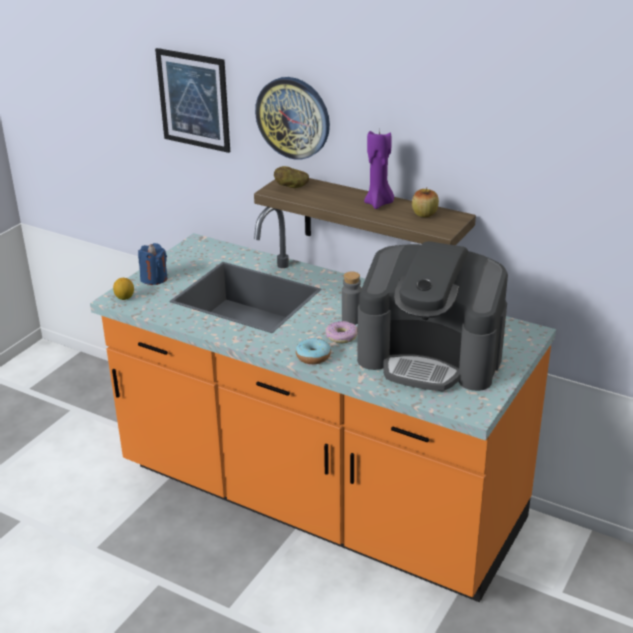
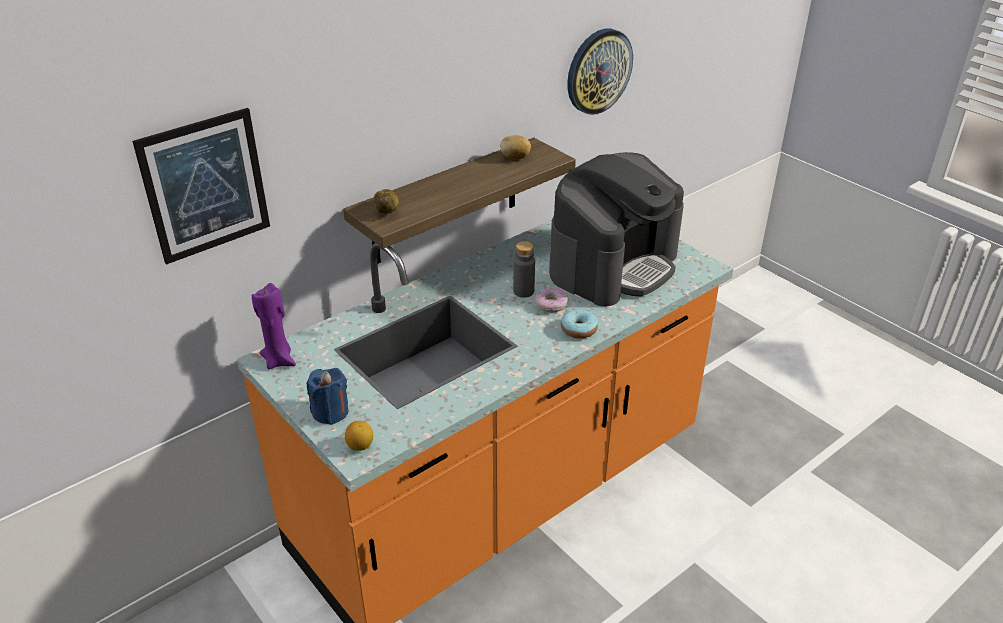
camera: 70 degrees left, 5 degrees up
(293, 117) = (348, 136): wall clock -> wall clock (598, 71)
(379, 203) = (473, 173): purple candle -> purple candle (279, 360)
(424, 214) = (515, 158): apple -> potato

